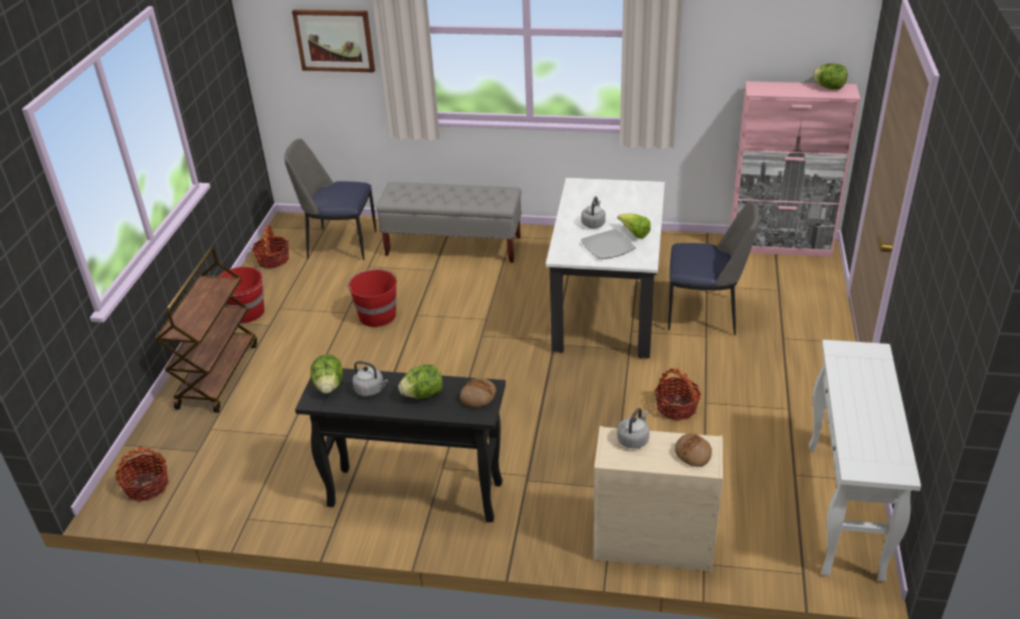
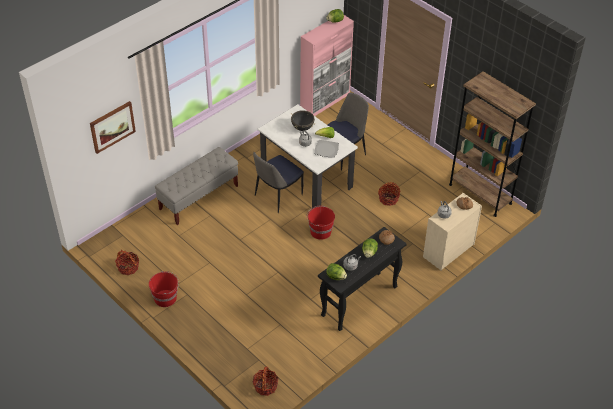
camera: 55 degrees left, 10 degrees up
(217, 375) = (207, 330): brown cart -> none
(339, 244) = (145, 236): chair -> chair (277, 196)
(377, 315) = (224, 253): red bucket -> red bucket (320, 231)
(622, 207) = (302, 128): none -> black cooking pot
(844, 511) = (480, 194): white console table -> brown bookcase

